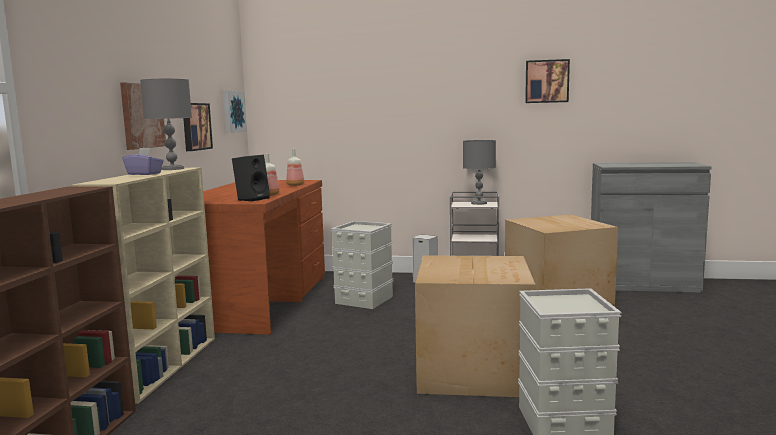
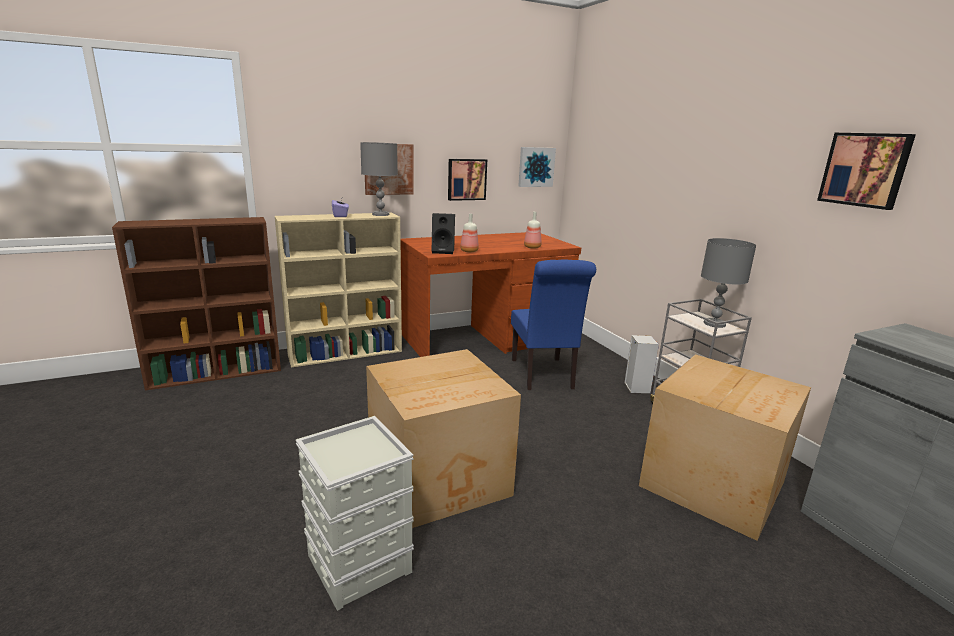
camera: 55 degrees right, 10 degrees up
(364, 300) = (543, 376): grey storage box -> blue chair

